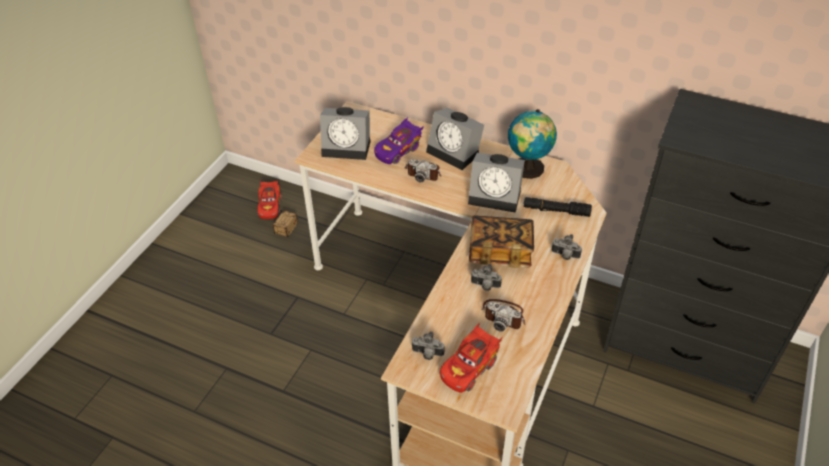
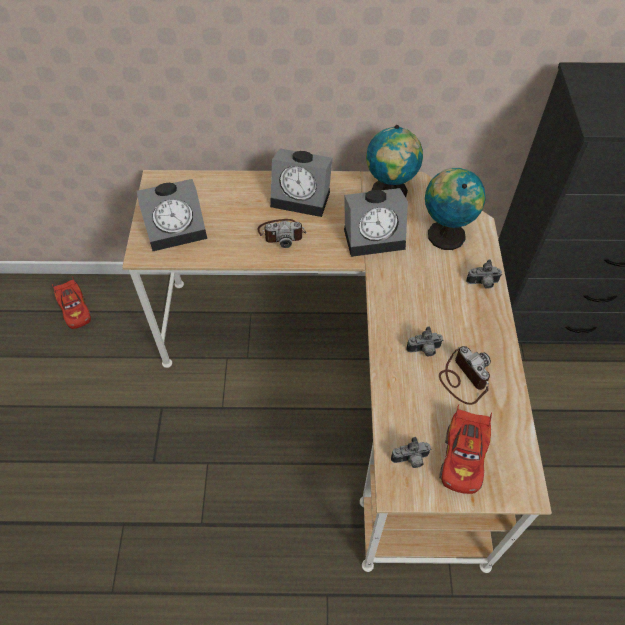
camera: 25 degrees left, 10 degrees up
(279, 238) = (105, 345): storage box -> none
(398, 150) = (238, 215): purple toy car -> none
(500, 251) = (416, 302): book -> none
(504, 316) = (463, 379): camera -> camera turned 120 degrees counterclockwise
(556, 211) = (445, 233): black flashlight -> globe

